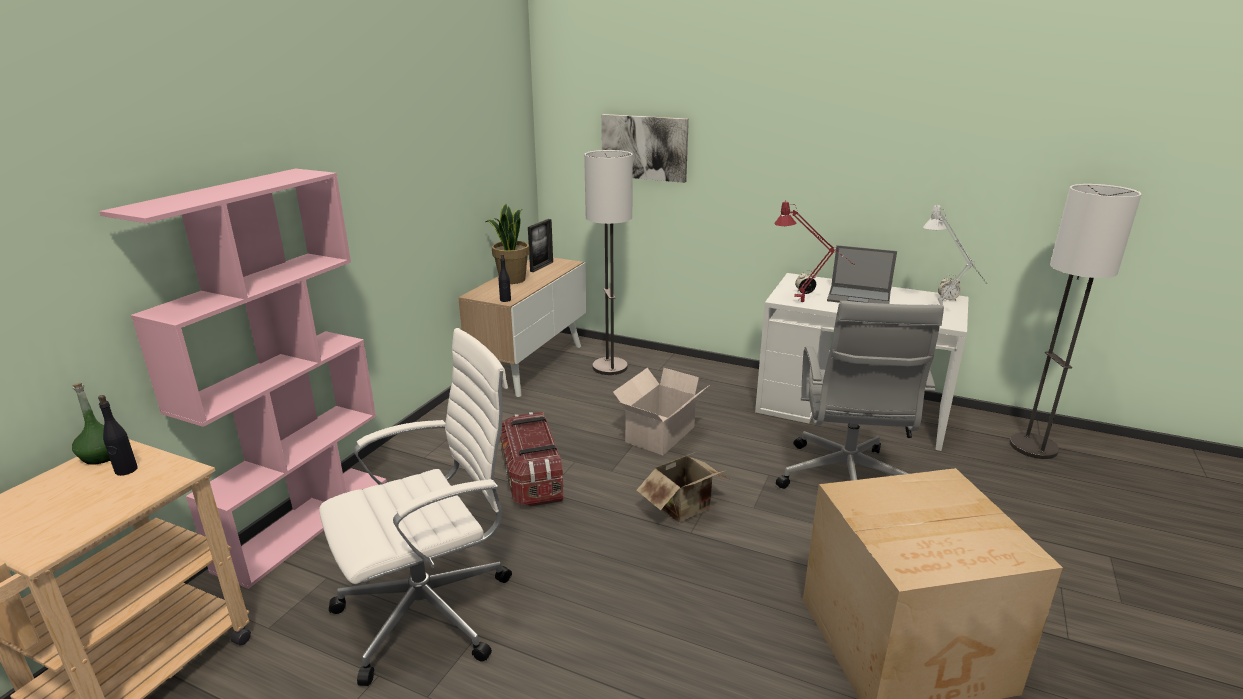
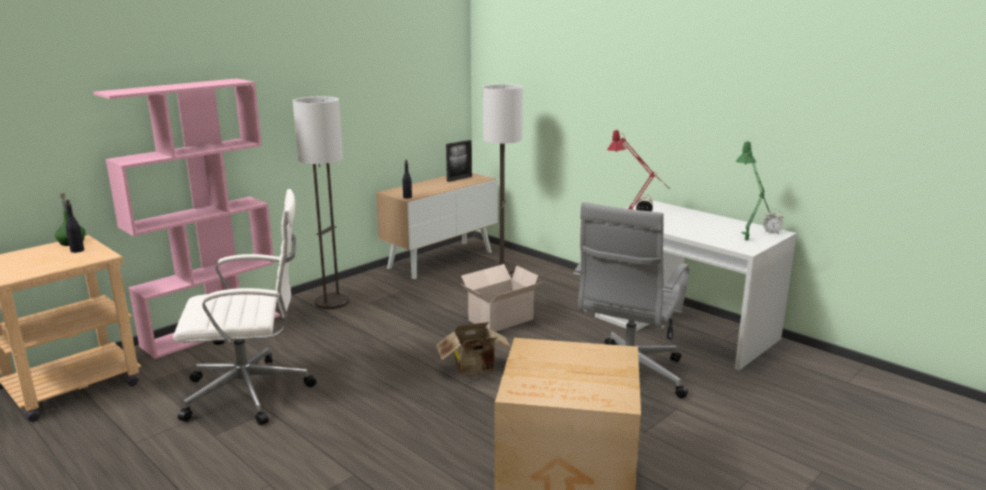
camera: 20 degrees right, 5 degrees down
(512, 279) = (427, 185): potted plant -> none
(531, 478) = (379, 331): storage box -> none
(644, 147) = (545, 84): picture -> none
(859, 297) = (689, 222): laptop -> none
(943, 316) = (748, 243): grey table lamp -> green table lamp
(1034, 447) = (837, 383): floor lamp -> floor lamp (332, 302)

